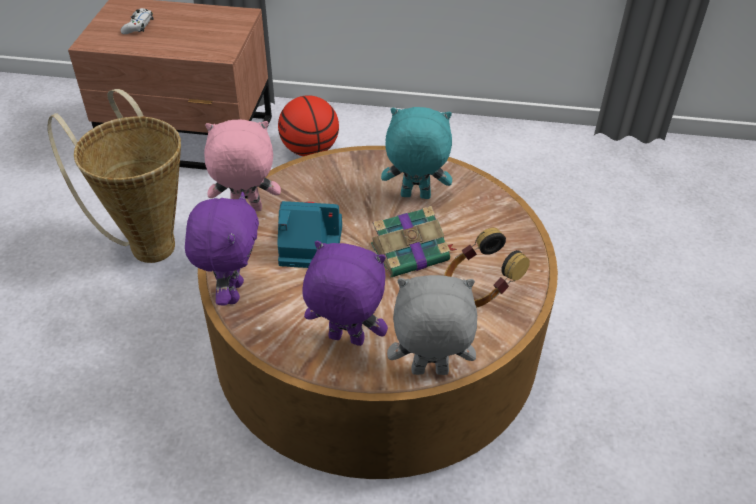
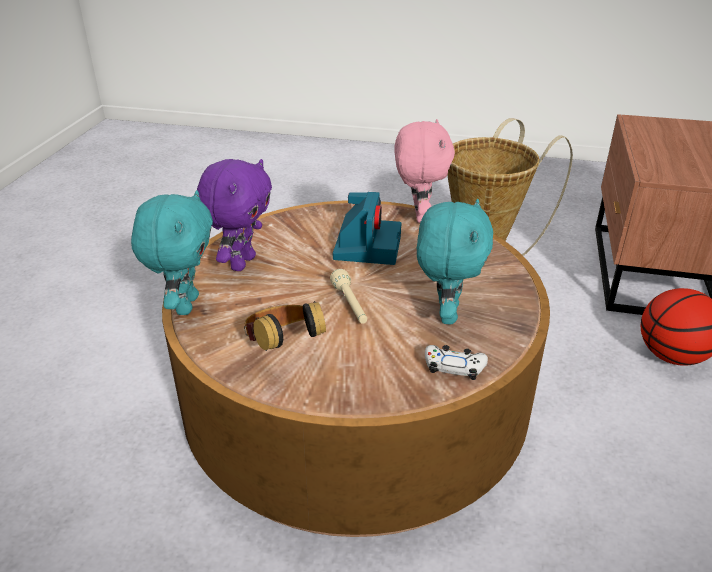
camera: 95 degrees right, 10 degrees down
(138, 26) = (679, 136): white game controller -> white game controller (454, 367)
(231, 292) = (314, 212): purple plush toy -> none
(411, 252) = (350, 305): book -> beige flashlight
(429, 373) = (185, 305): grey plush toy -> turquoise plush toy

